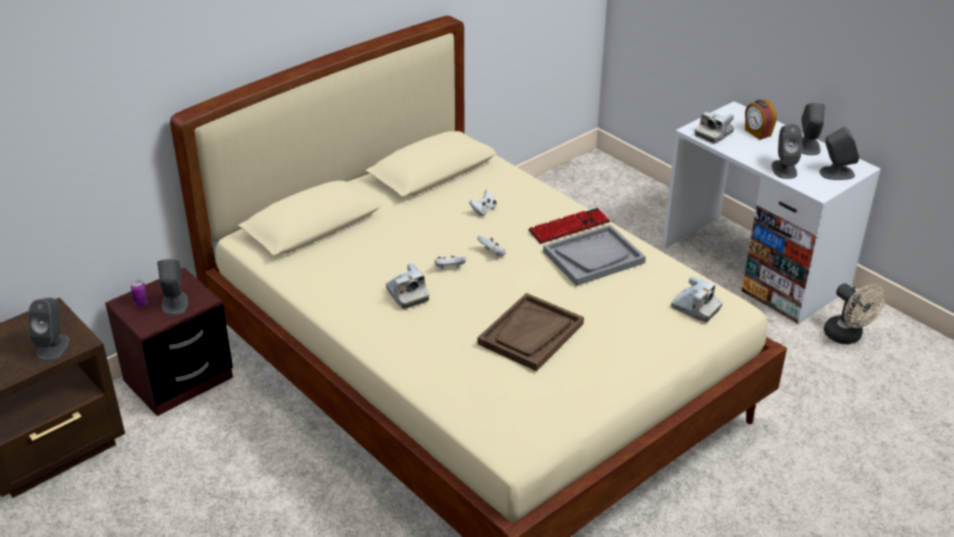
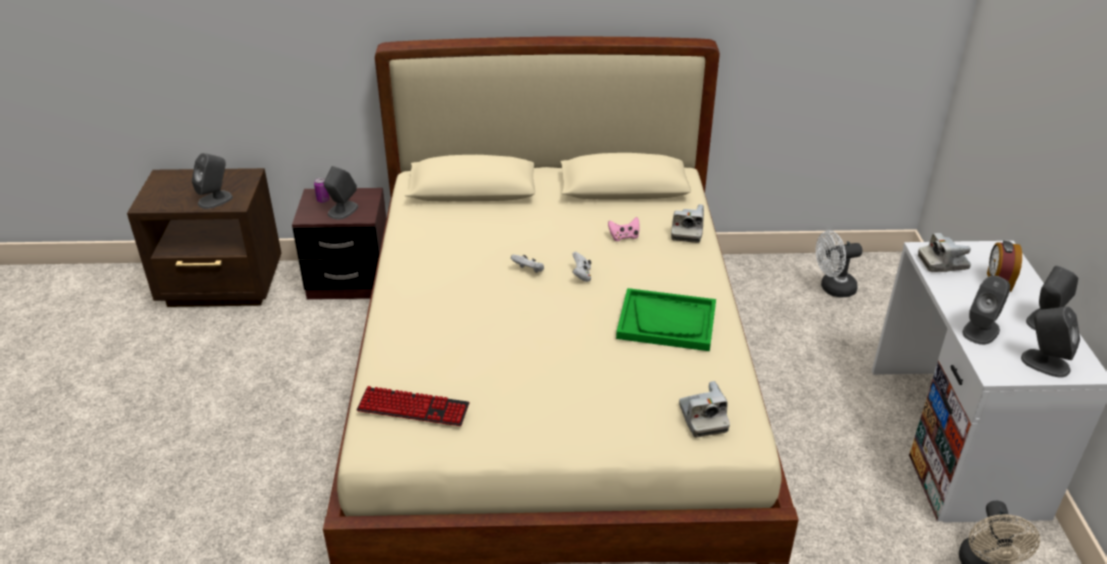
camera: 40 degrees right, 0 degrees up
(407, 295) = (466, 275): camera -> camera (687, 231)
(483, 210) = (624, 237): white game controller -> pink game controller
(531, 334) = (515, 358): brown tray -> none
(569, 227) = (680, 285): keyboard -> keyboard (413, 408)
(576, 199) = (832, 289): none -> white fan
(593, 257) = (667, 322): grey tray -> green tray

